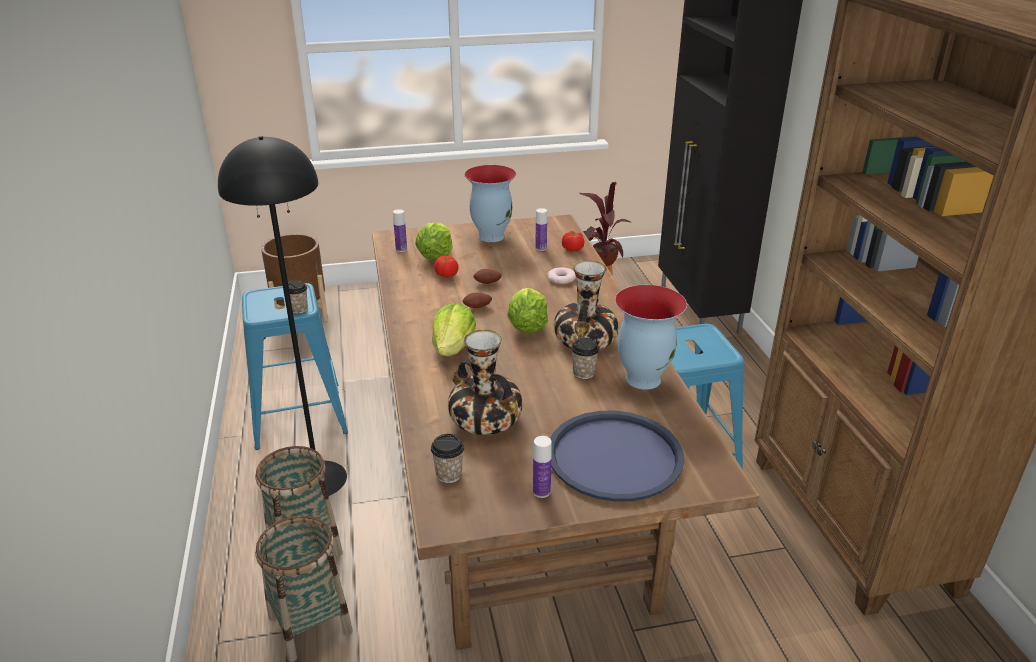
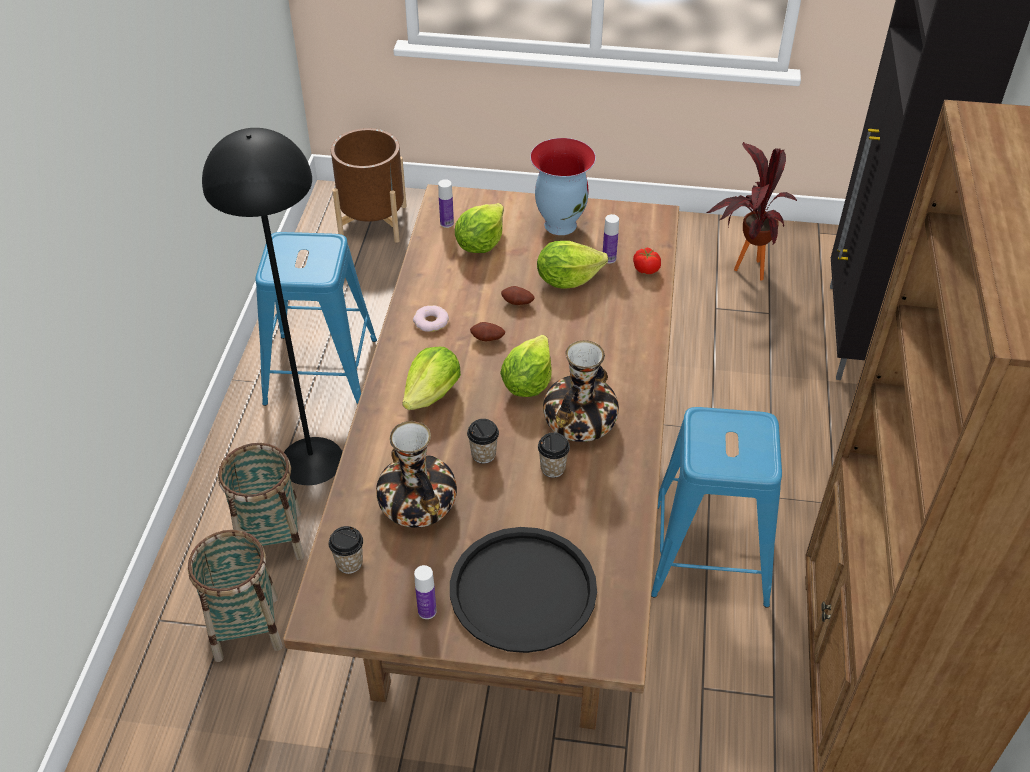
camera: 20 degrees right, 15 degrees up
(299, 309) = (317, 274): cup -> cup (483, 454)
(446, 275) = (478, 279): tomato -> none
(517, 264) = (567, 279): none -> lettuce
(561, 279) = (606, 316): donut -> donut (431, 322)
(614, 456) = (522, 590): blue tray -> black tray
(642, 378) = (613, 493): vase -> none

